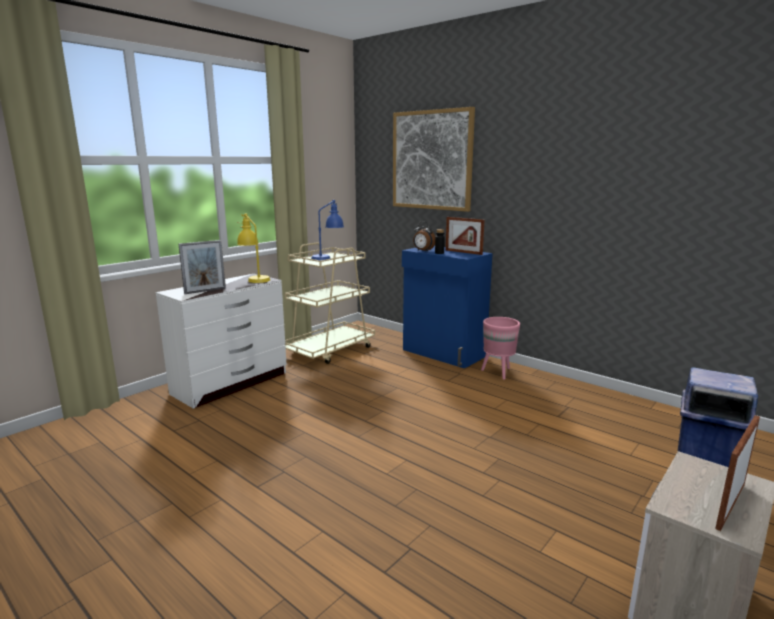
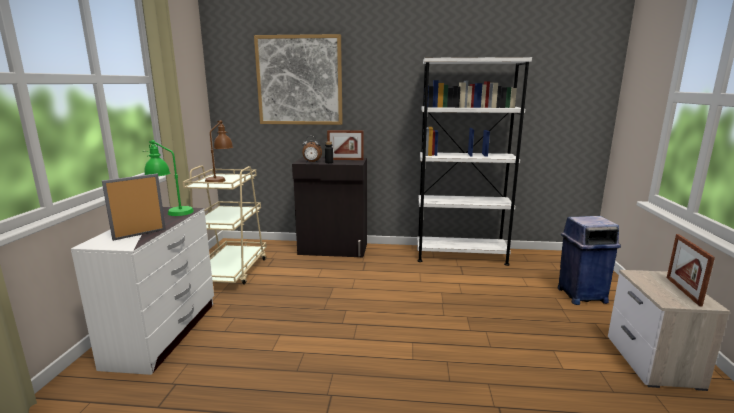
camera: 35 degrees left, 0 degrees up
(205, 291) = (139, 234): picture frame -> picture frame turned 150 degrees counterclockwise
(254, 278) = (171, 211): yellow table lamp -> green table lamp
(328, 257) = (220, 179): blue table lamp -> brown table lamp
(443, 353) = (333, 249): blue cabinet -> black cabinet
(497, 372) = (389, 254): pink planter -> none
(585, 396) = (460, 256): none -> white bookcase

